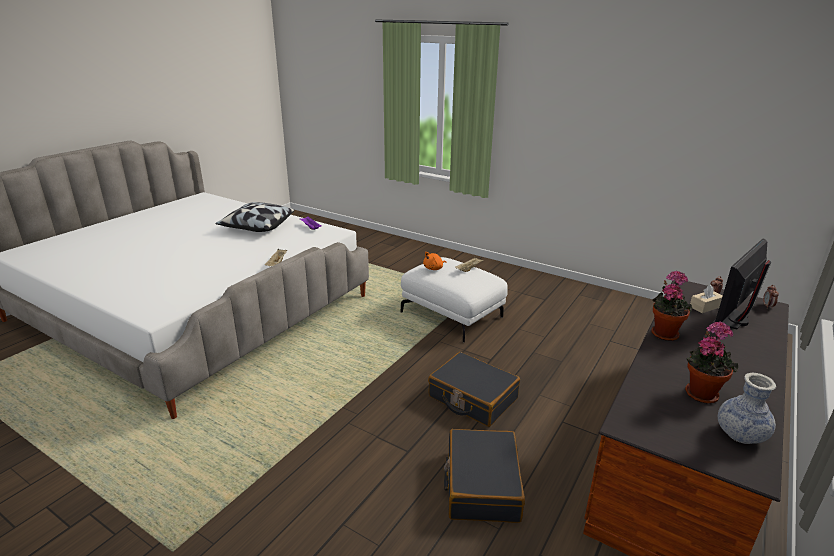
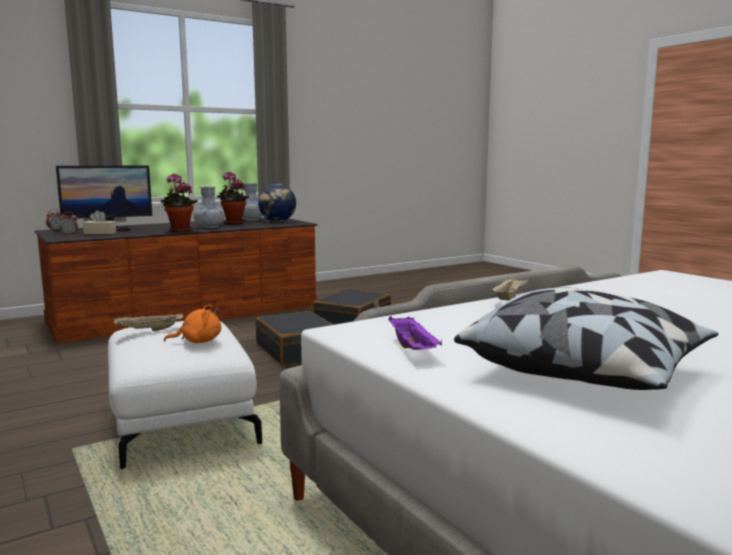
camera: 155 degrees left, 15 degrees down
(673, 427) = (277, 221): none -> globe
(677, 360) = (209, 227): none -> vase

